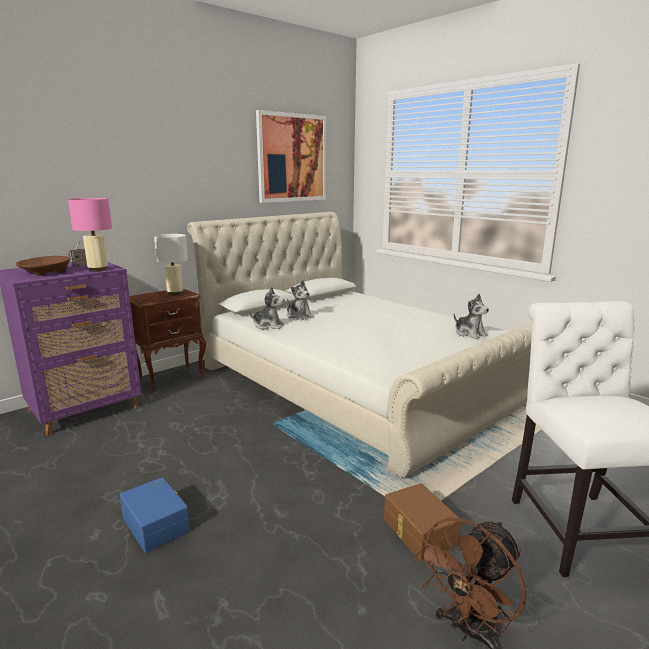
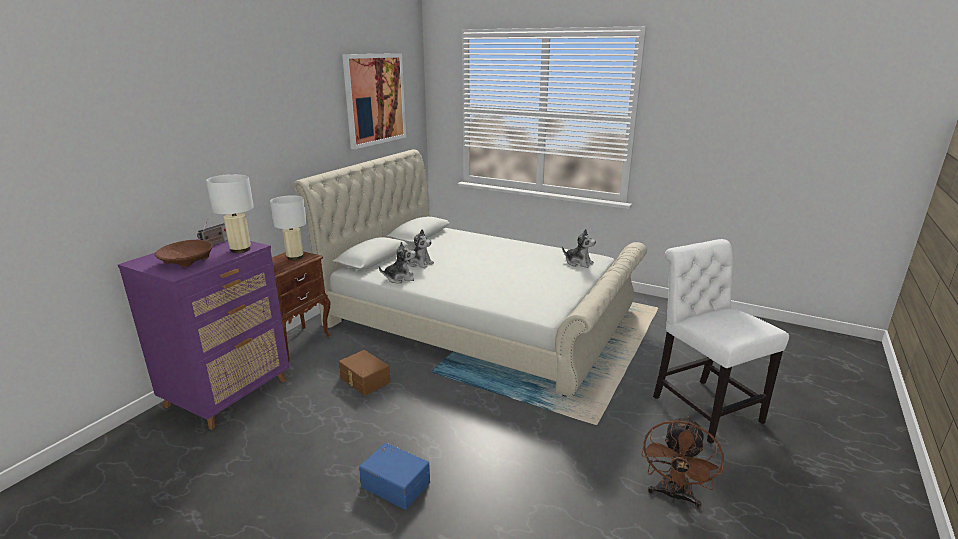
camera: 20 degrees left, 5 degrees up
(98, 269) = (240, 249): pink table lamp -> white table lamp
(418, 532) = (604, 437): brown storage box -> brown storage box (364, 380)

